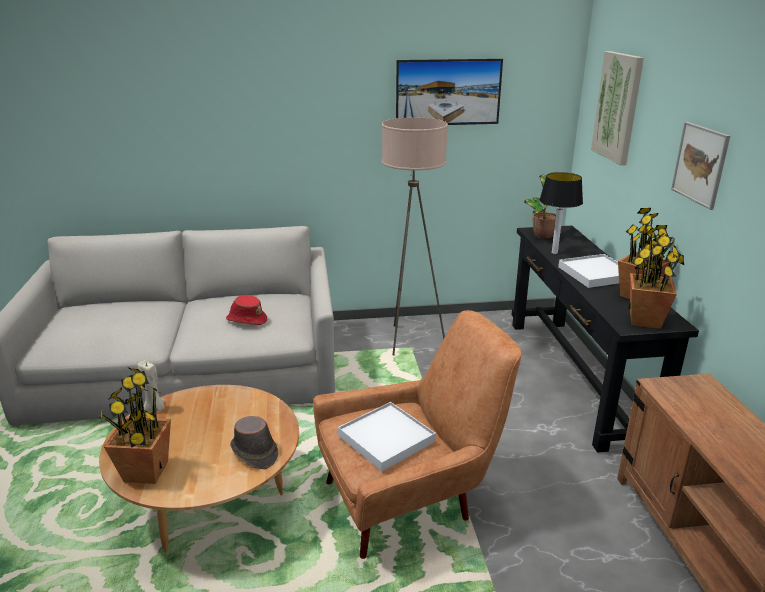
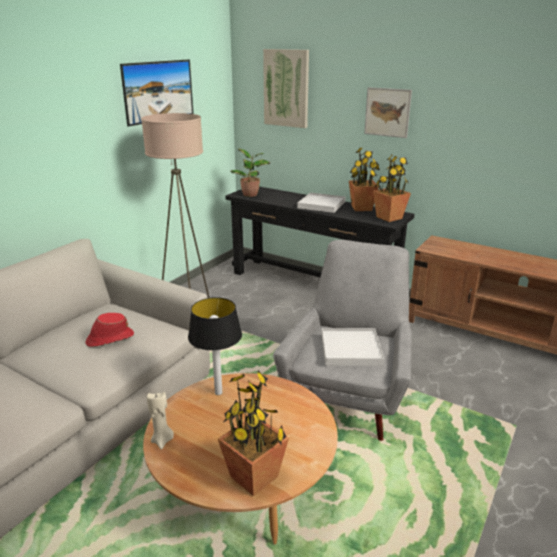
camera: 50 degrees left, 0 degrees up
(254, 452) = (296, 410): brown hat -> none
(410, 499) = (348, 394): brown armchair -> grey armchair
(554, 253) = (278, 202): table lamp -> table lamp (218, 393)

